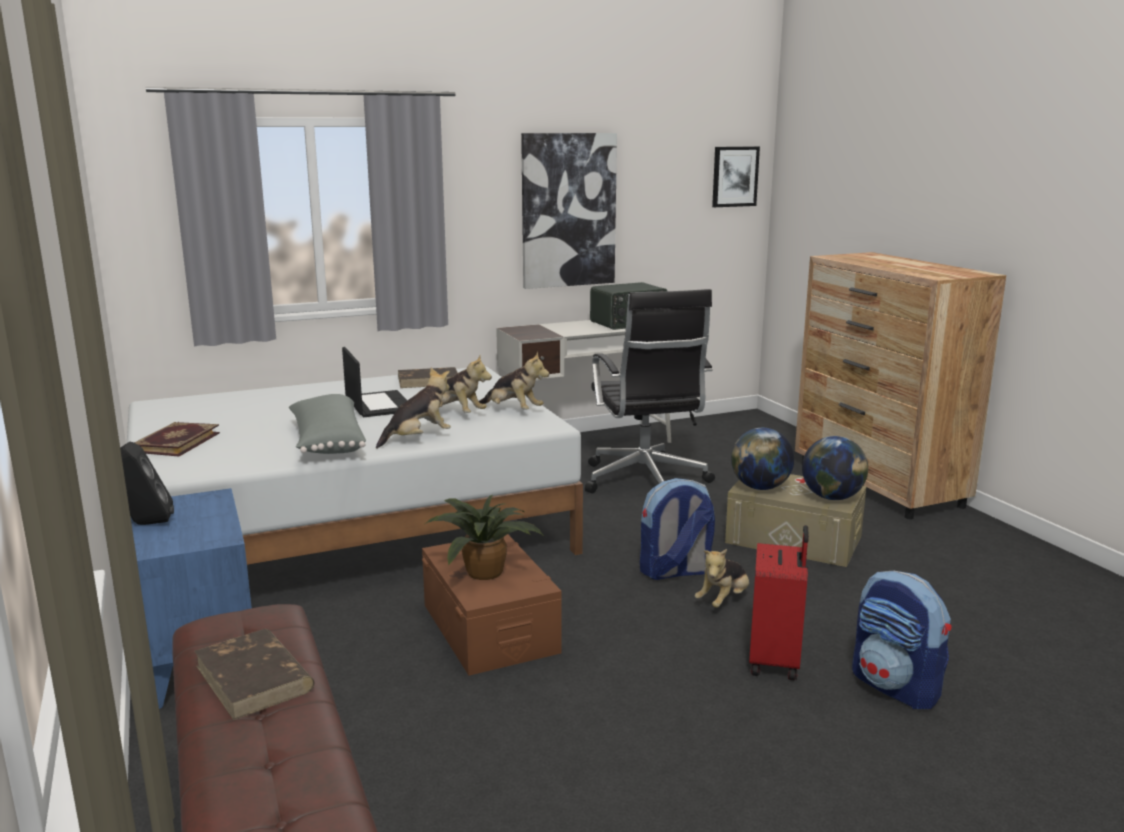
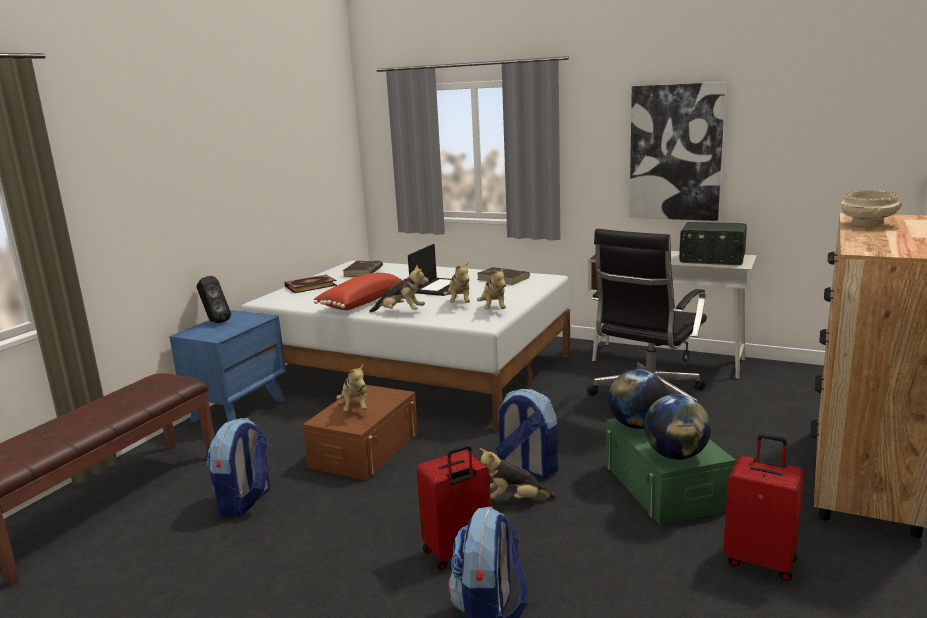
camera: 50 degrees right, 0 degrees up
(254, 678) = (114, 404): brown book -> brown book (363, 271)
(327, 442) = (360, 302): grey pillow -> red pillow
(481, 744) = (245, 502): none -> backpack
(484, 571) = (355, 407): potted plant -> plush toy
(734, 176) = (875, 122): picture -> none
(793, 539) = (665, 486): beige storage box -> green storage box
(863, 261) = (868, 224): none -> beige bowl
(936, 559) = (760, 560): none -> red suitcase

